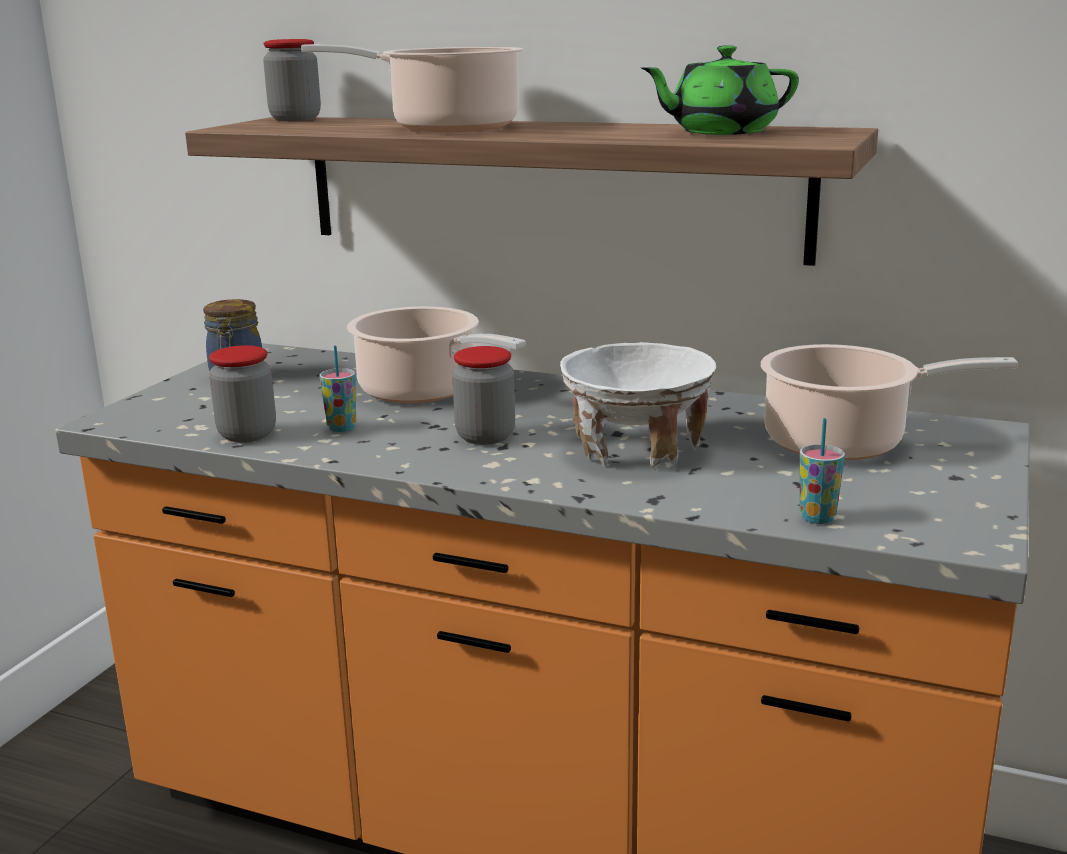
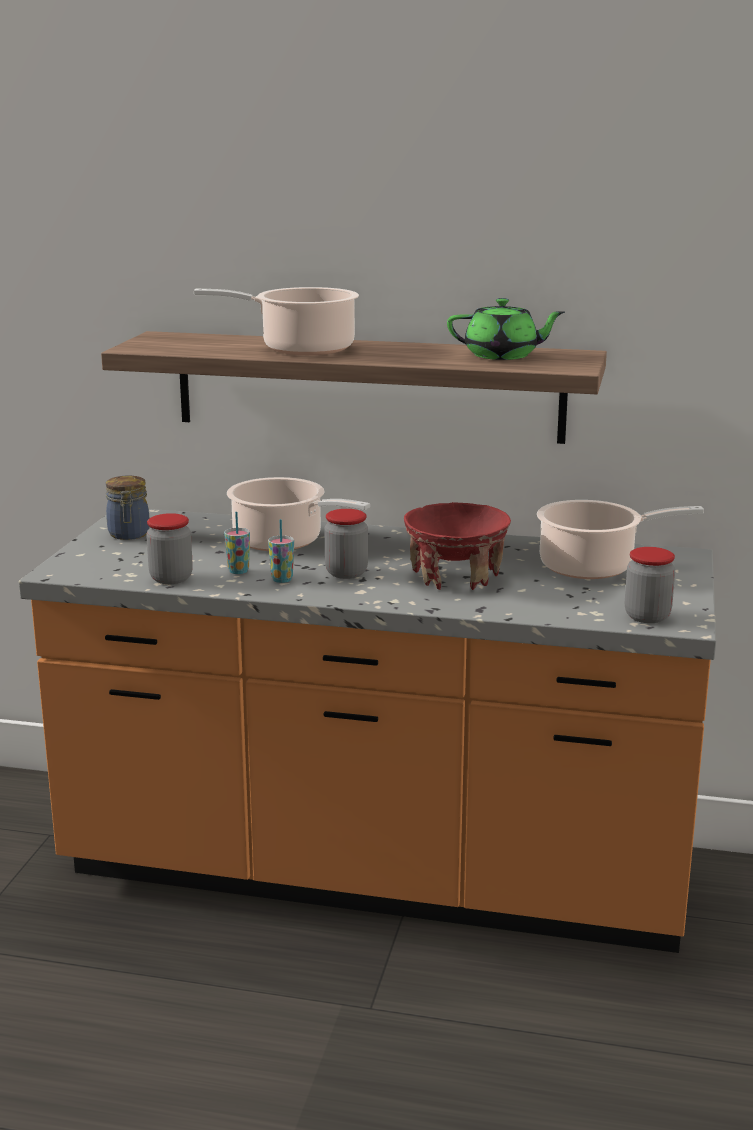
camera: 10 degrees left, 0 degrees up
(295, 119) = (170, 336): jar -> jar (647, 616)
(636, 449) = (456, 577): white bowl -> red bowl
(720, 132) = (502, 356): green teapot -> green teapot turned 150 degrees counterclockwise
(817, 518) = (587, 615): cup -> cup (282, 579)

